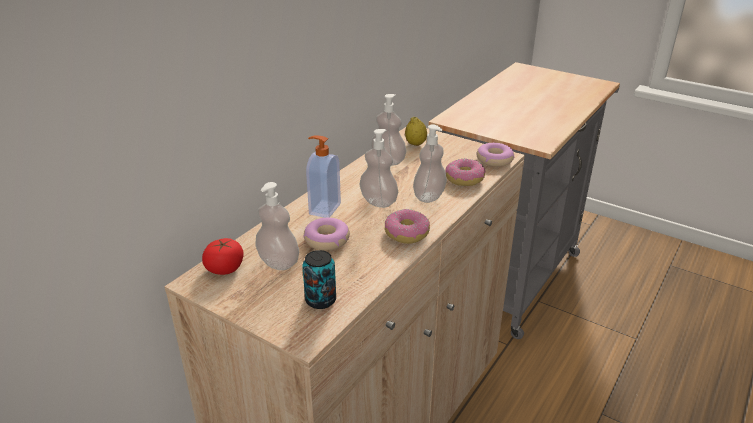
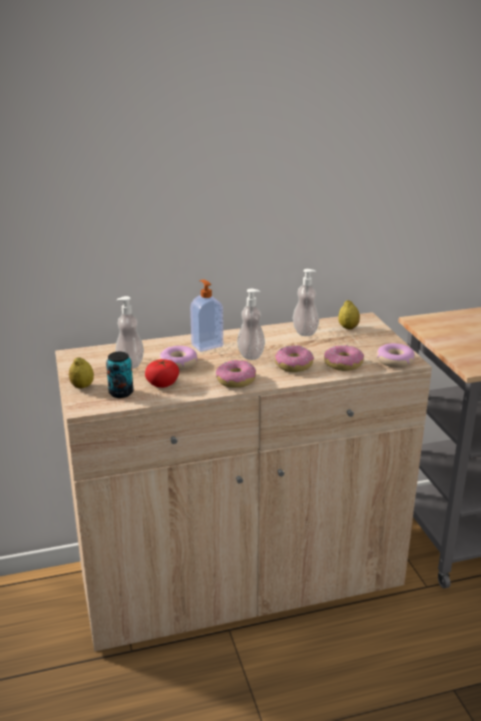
camera: 40 degrees right, 5 degrees down
(225, 268) = (97, 354): tomato -> tomato (162, 383)
(267, 314) = (82, 386): none -> lemon
(429, 196) = (293, 365): soap dispenser -> donut

